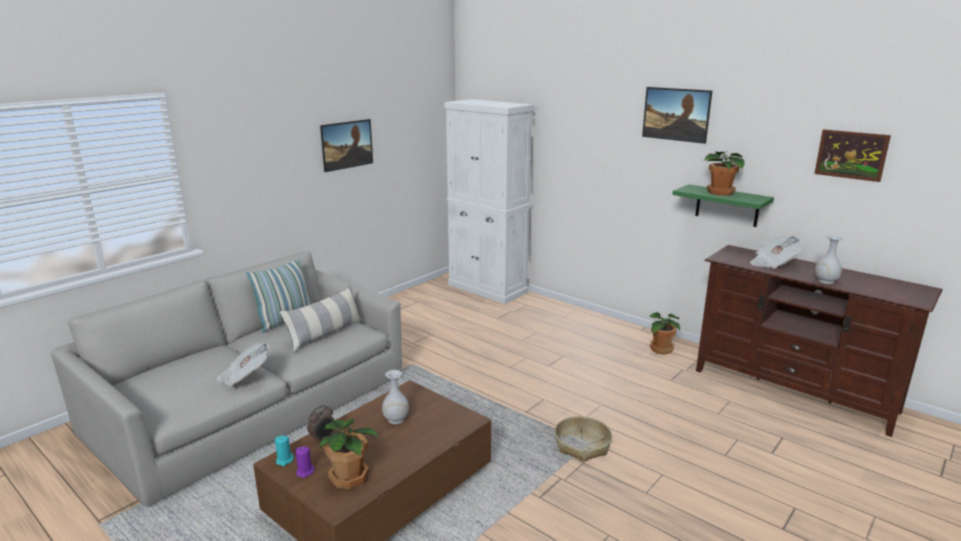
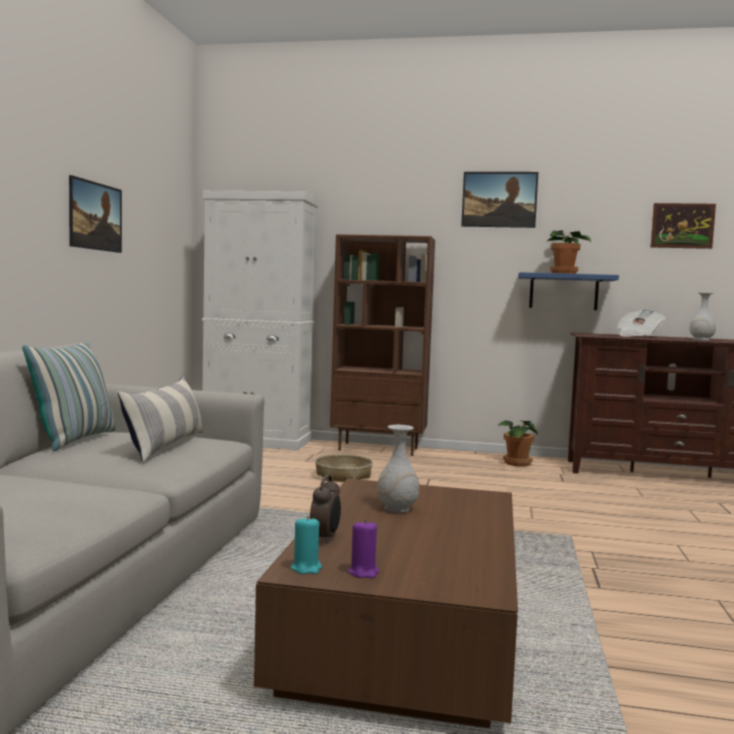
camera: 30 degrees left, 15 degrees down
(244, 376) = (100, 488): newspaper -> none
(350, 477) = (441, 563): potted plant -> none
(567, 312) = (379, 449): none -> brown bookcase
(582, 445) = (567, 539): basket -> basket (343, 476)
(727, 205) = (563, 292): green shelf -> blue shelf

